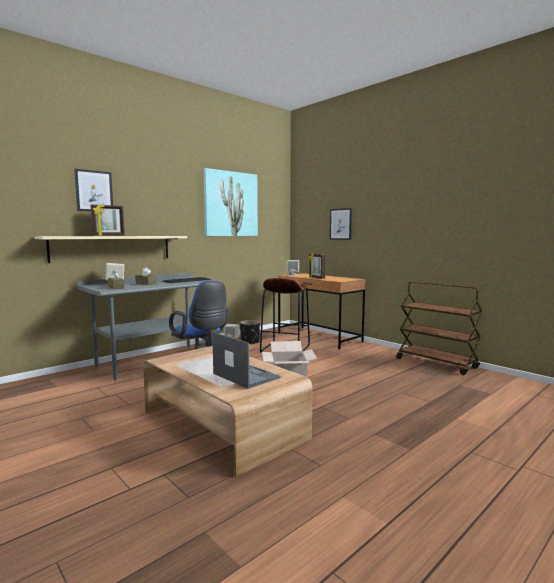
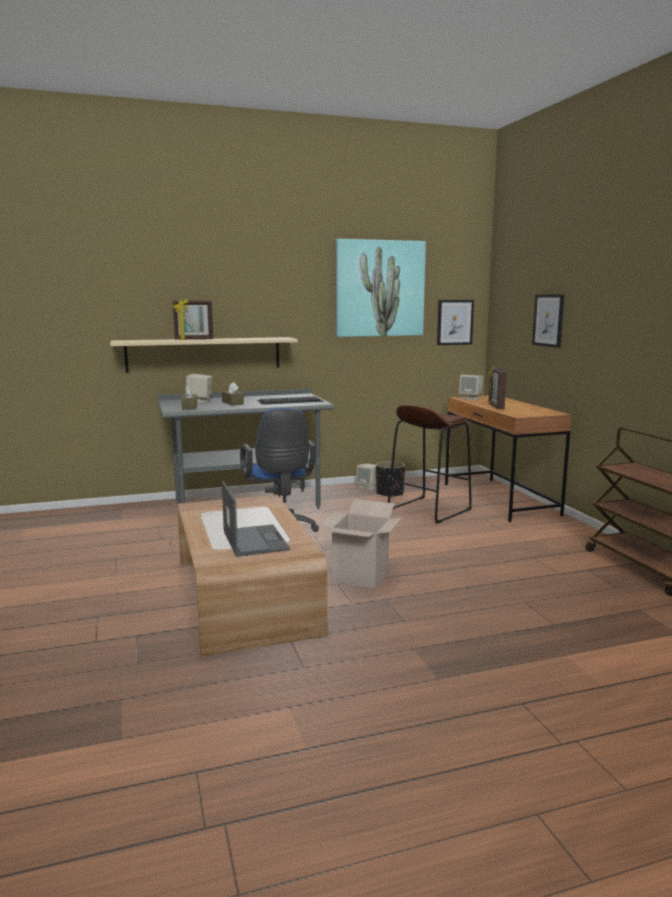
camera: 25 degrees right, 5 degrees up
(94, 191) = (181, 282): picture -> picture (455, 322)

